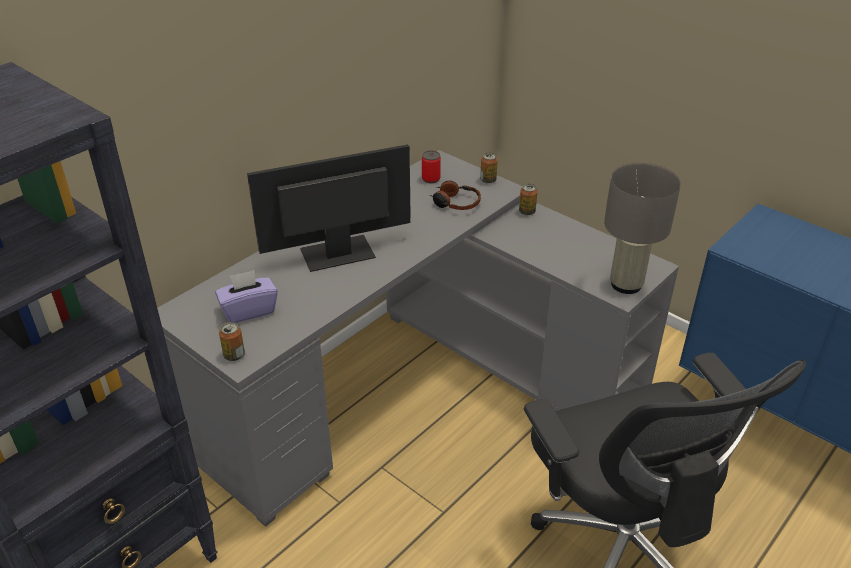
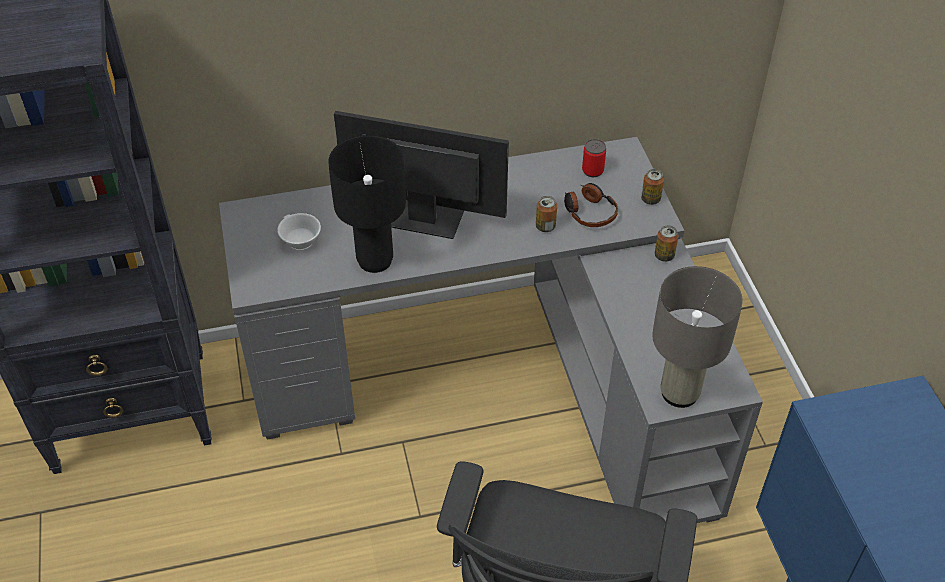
camera: 35 degrees right, 10 degrees up
(234, 355) = (251, 280): can -> can (545, 226)
(249, 310) = (298, 241): purple tissue box -> white cup
(329, 297) = (375, 261): none -> black table lamp

